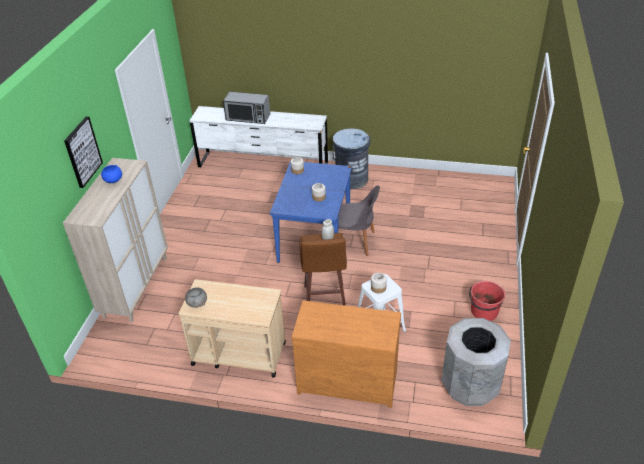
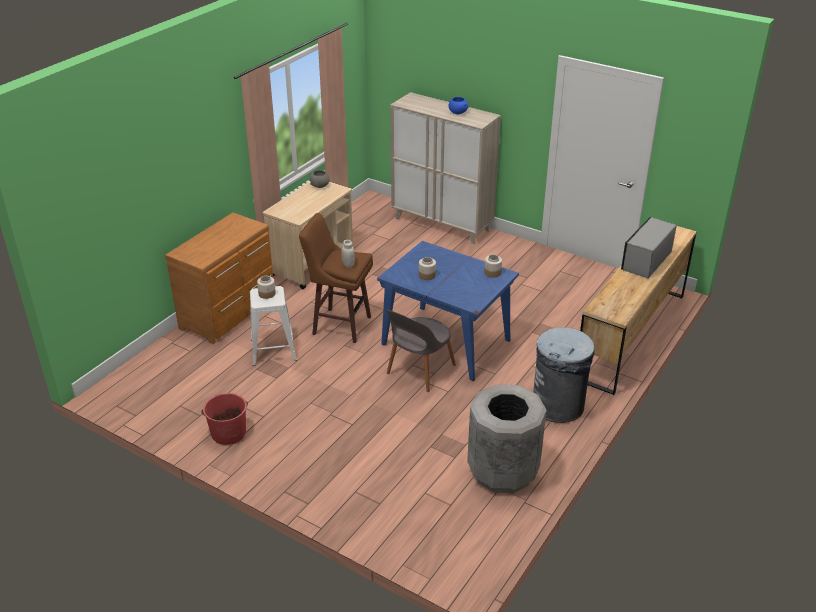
camera: 110 degrees right, 5 degrees down
(82, 152) = (466, 72): picture -> none
(262, 165) = (631, 335): white dresser -> brown dresser
(470, 386) = (152, 383): grey trash can -> grey trash can (502, 471)

